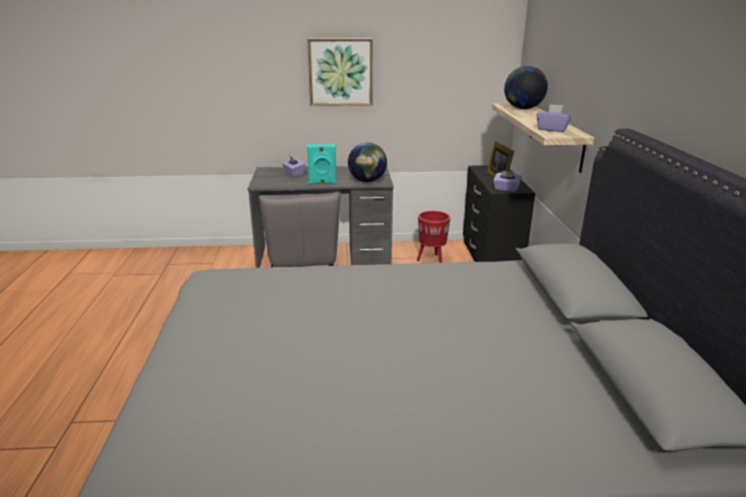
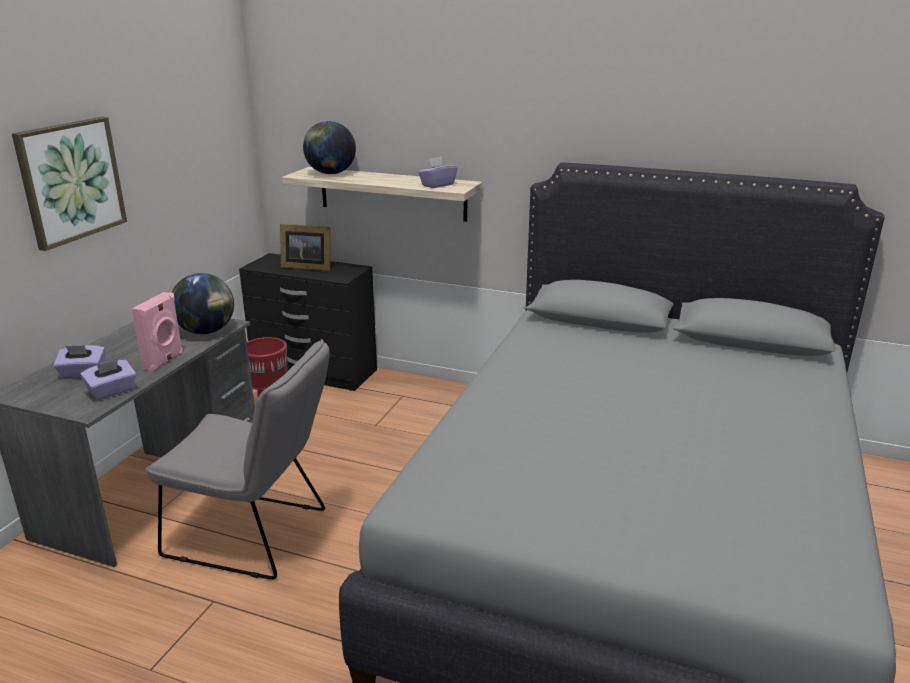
camera: 65 degrees left, 0 degrees up
(322, 183) = (165, 361): turquoise speaker -> pink speaker
(506, 189) = (344, 274): purple tissue box -> purple tissue box (112, 391)

